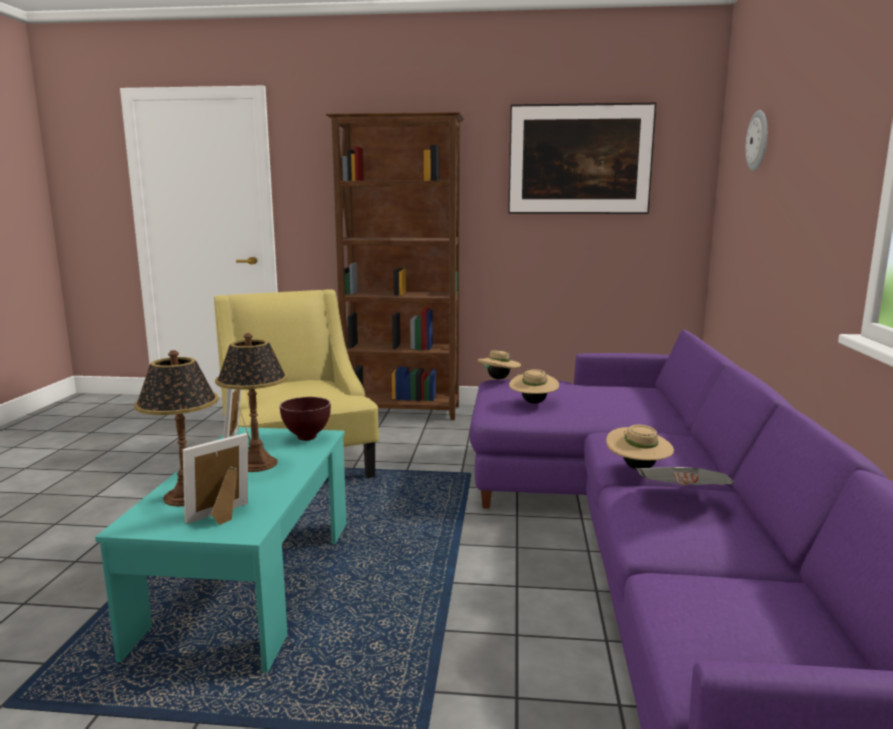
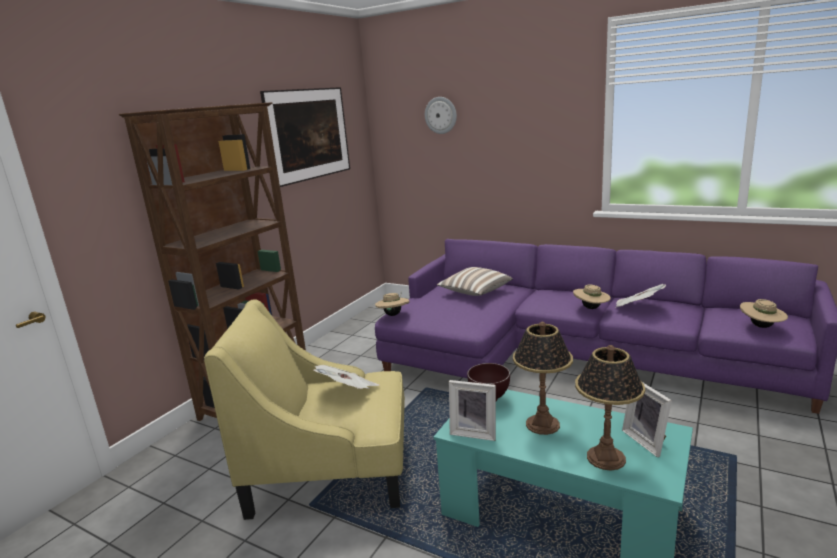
camera: 65 degrees left, 5 degrees up
(311, 390) = (348, 391): none -> newspaper
(533, 402) = (463, 312): beige hat -> beige hat (761, 327)
(612, 400) = (474, 292): none -> pillow

